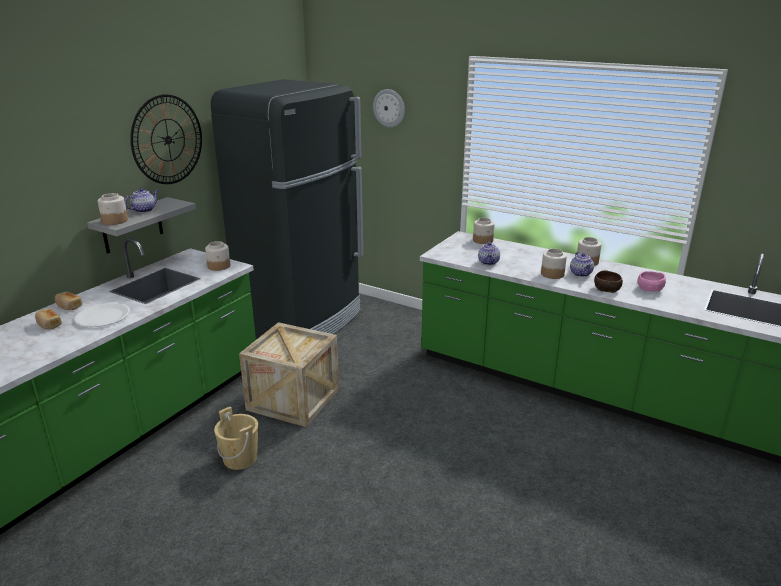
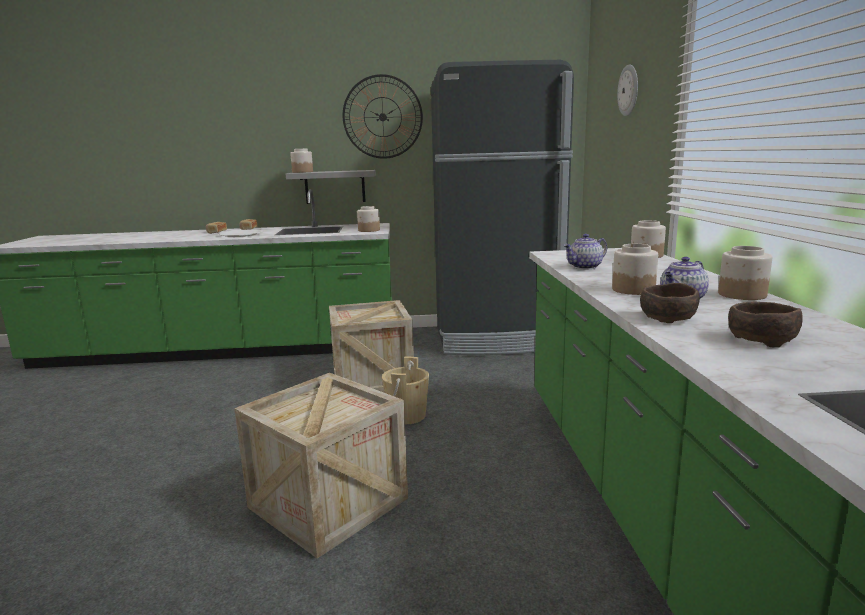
camera: 55 degrees right, 10 degrees down
(144, 210) = (336, 171): teapot -> none
(240, 458) = (265, 392): beige bucket -> beige bucket (407, 416)
(454, 479) = (328, 503): none -> crate
(649, 289) = (759, 340): pink bowl -> brown bowl

